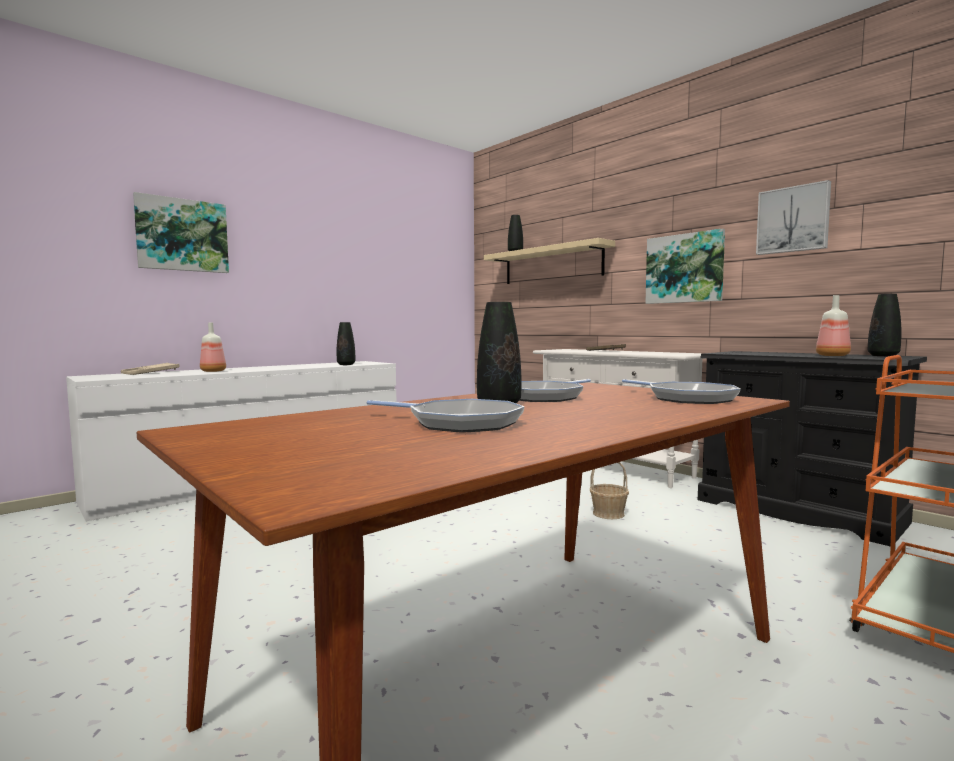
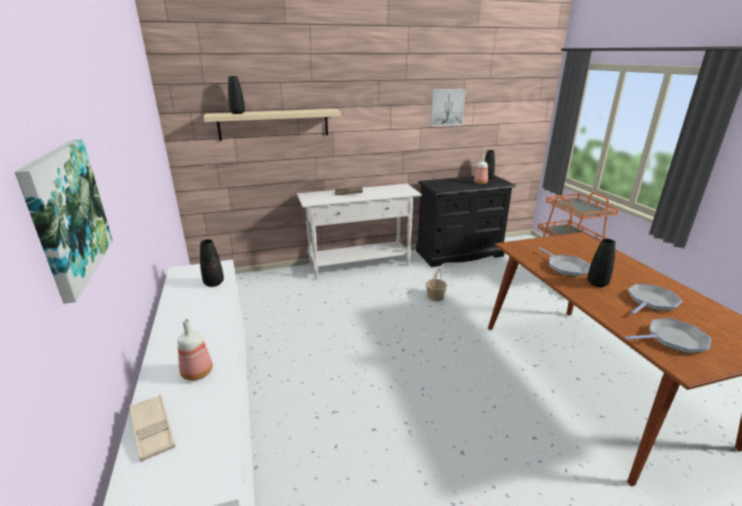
camera: 65 degrees left, 20 degrees up
(684, 268) = (388, 132): picture -> none
(686, 398) = (575, 244): frying pan -> frying pan (673, 340)

